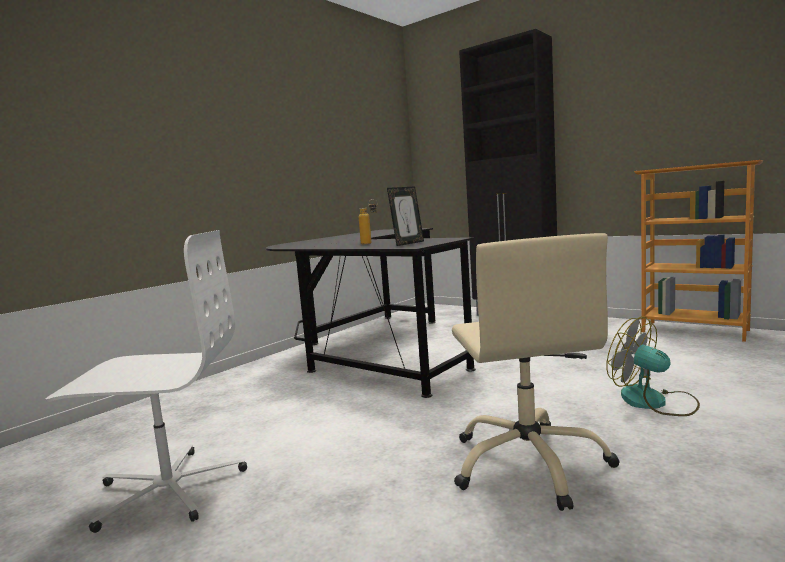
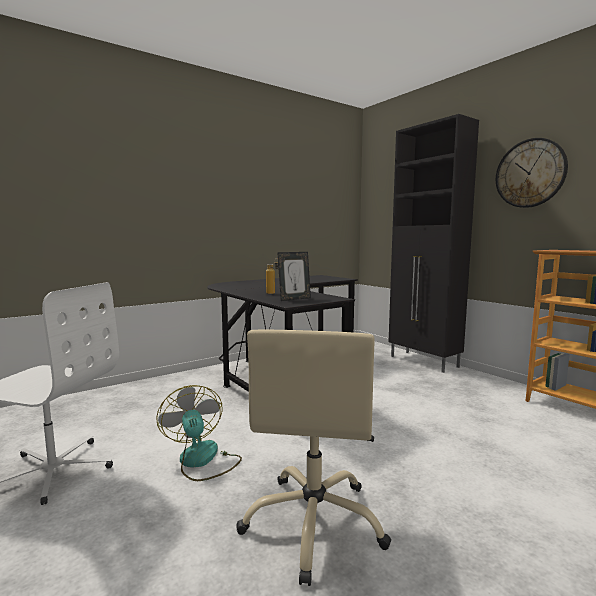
camera: 15 degrees right, 0 degrees up
(613, 92) = (530, 173): none -> wall clock
(654, 402) = (478, 484): fan -> fan (202, 461)

